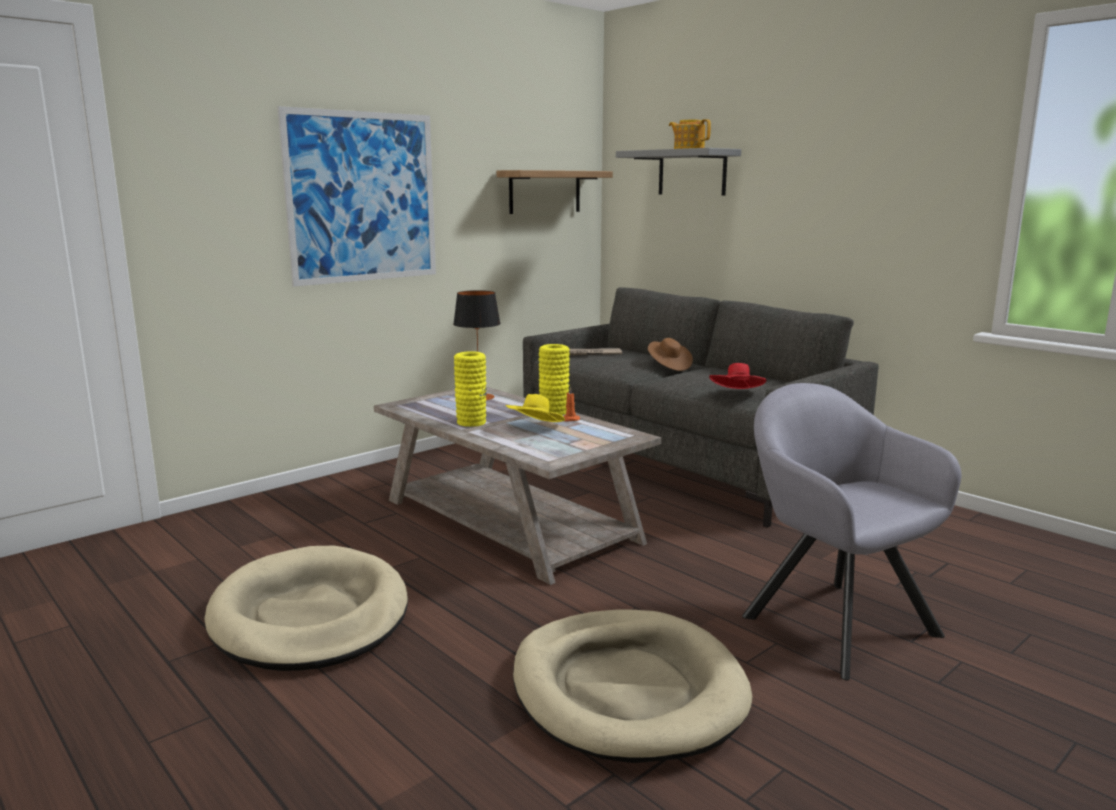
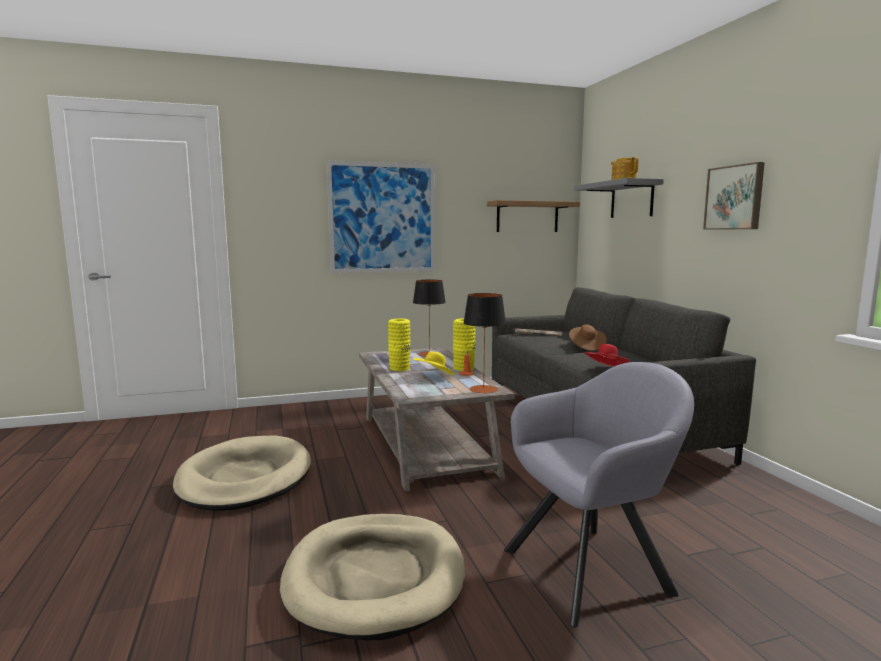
camera: 25 degrees right, 5 degrees down
(620, 437) = (483, 389): none -> table lamp
(832, 620) = (594, 569): grey armchair -> grey armchair turned 75 degrees clockwise
(844, 179) = (735, 197): none -> picture

